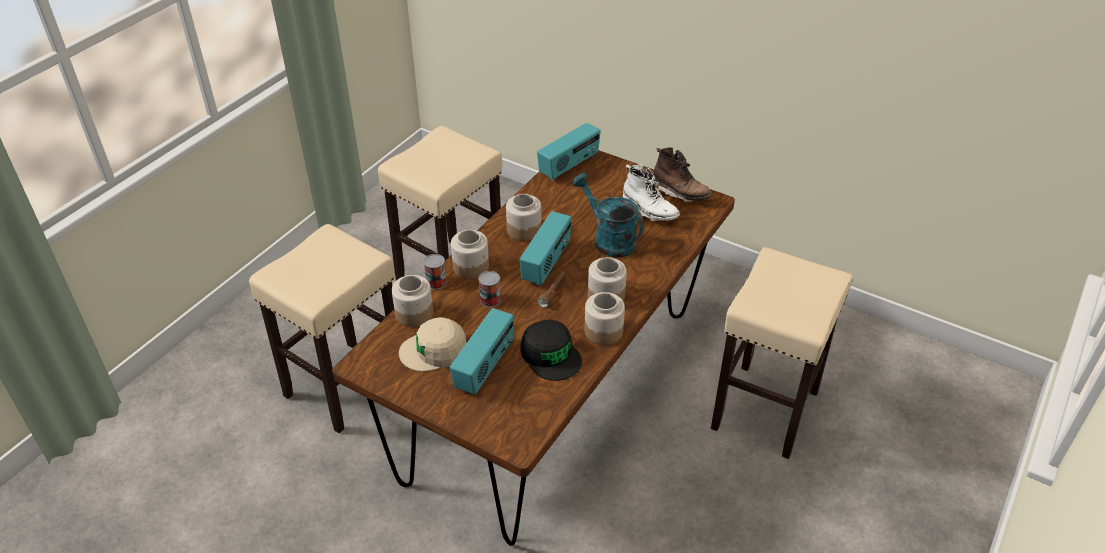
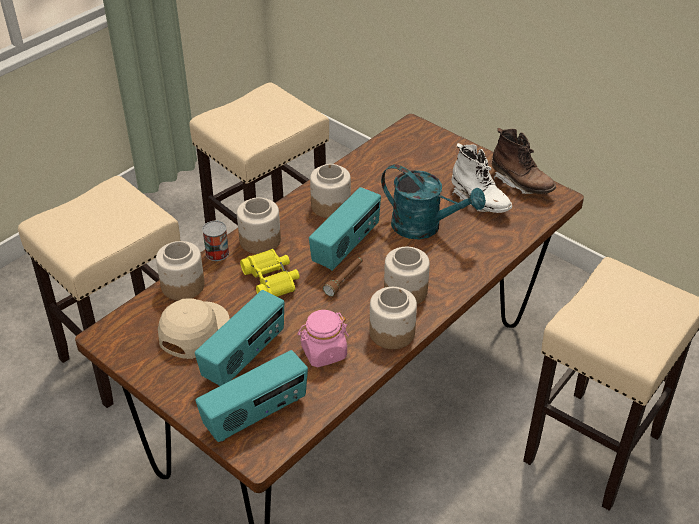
camera: 10 degrees right, 0 degrees up
(435, 351) = (193, 331): beige cap -> beige cap turned 120 degrees clockwise
(490, 299) = (272, 280): can -> yellow binoculars
(551, 355) = (323, 352): black cap -> pink jar
(569, 166) = (400, 140): radio -> radio (256, 415)
(609, 239) = (425, 227): turquoise watering can -> turquoise watering can turned 150 degrees clockwise

